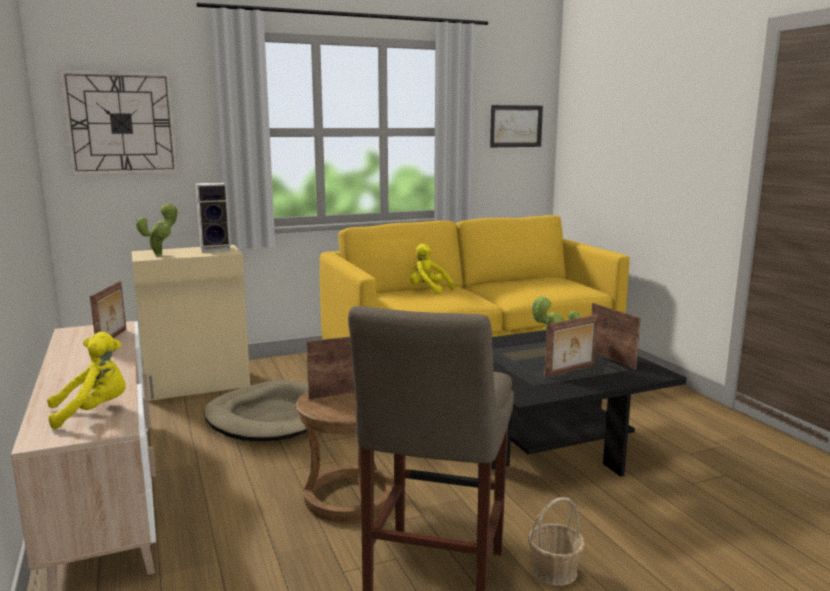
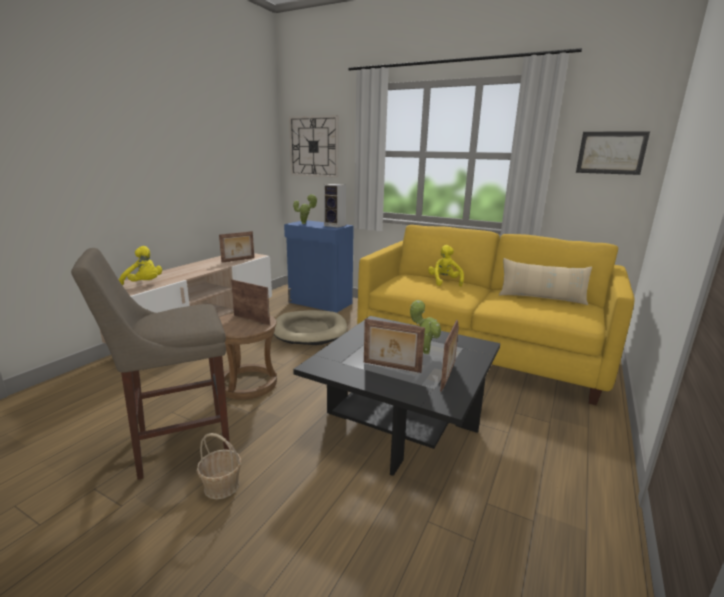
camera: 50 degrees right, 5 degrees up
(198, 385) = (320, 303): beige cabinet -> blue cabinet
(527, 281) = (541, 298): none -> beige pillow

